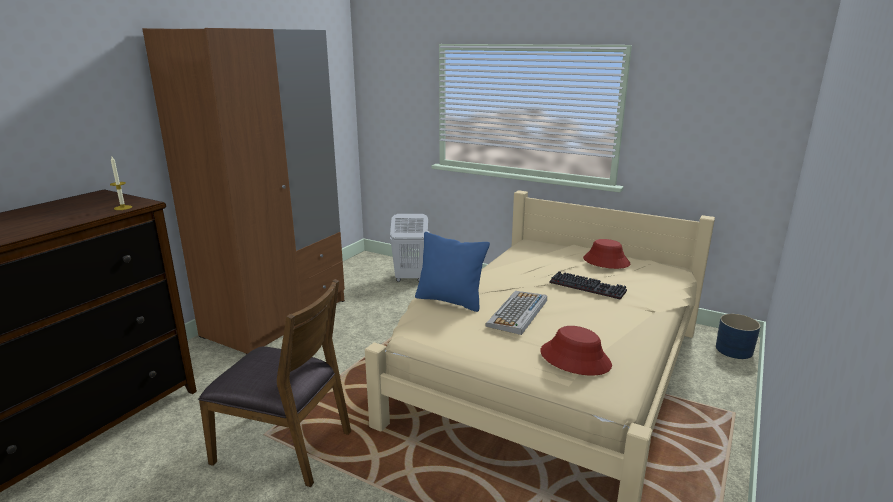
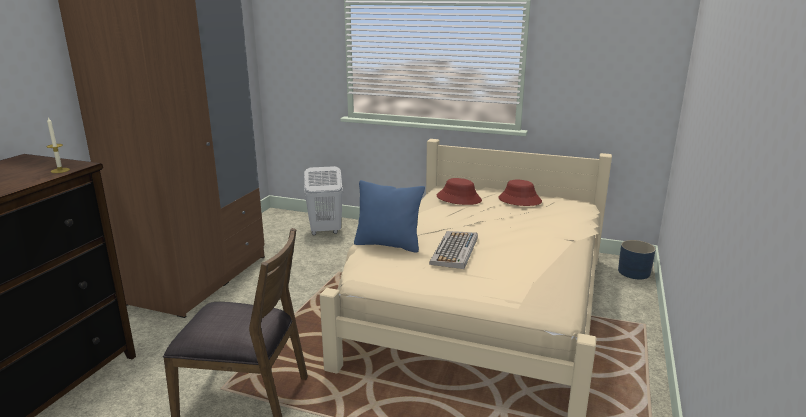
camera: 10 degrees left, 0 degrees up
(575, 358) = (517, 285): red hat -> red hat (459, 198)
(589, 287) = (511, 223): keyboard -> none

